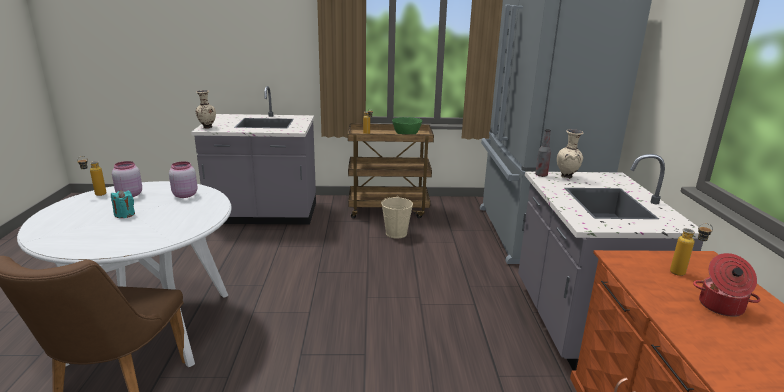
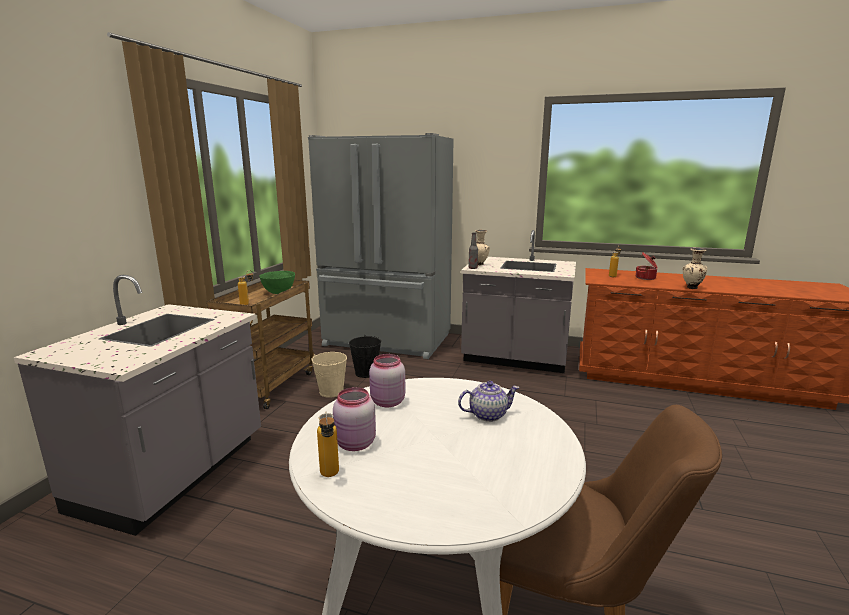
camera: 70 degrees left, 5 degrees down
(124, 214) = (440, 442): turquoise candle -> none
(161, 225) = (488, 414): none -> teapot
(207, 127) = (115, 363): beige vase -> beige vase (692, 288)
(444, 239) = (366, 373): none -> black bucket

